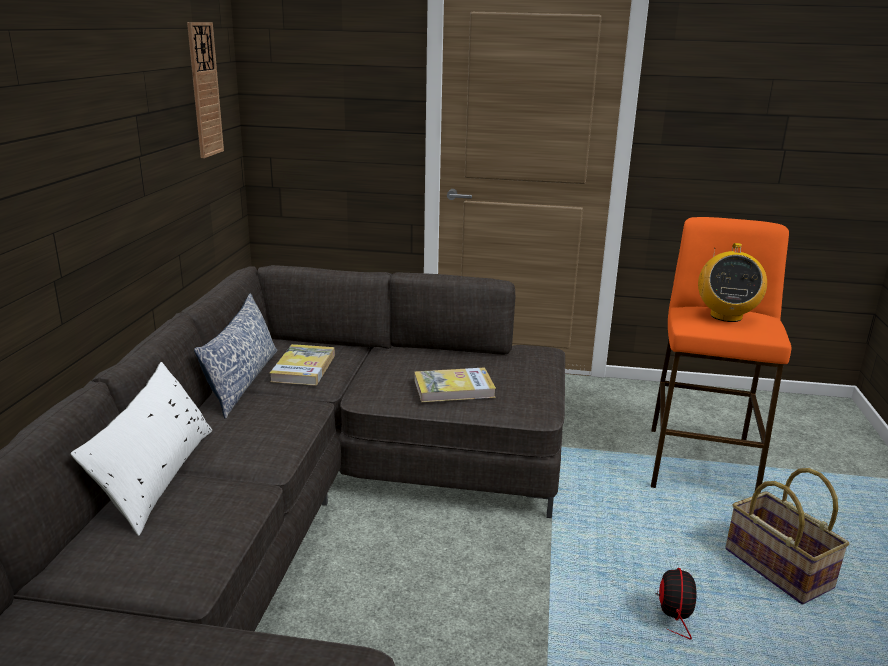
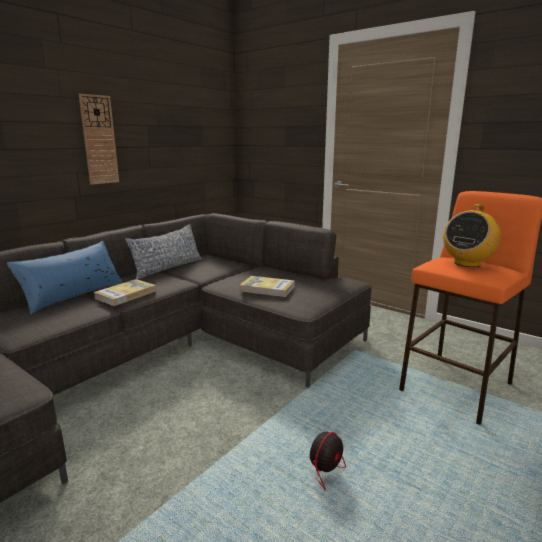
camera: 30 degrees right, 5 degrees down
(156, 476) = (73, 295): white pillow -> blue pillow
(204, 90) = (205, 120): wall clock -> wall clock (99, 140)
(303, 368) = (203, 267): book -> book (126, 295)
(776, 568) = (450, 472): basket -> none

